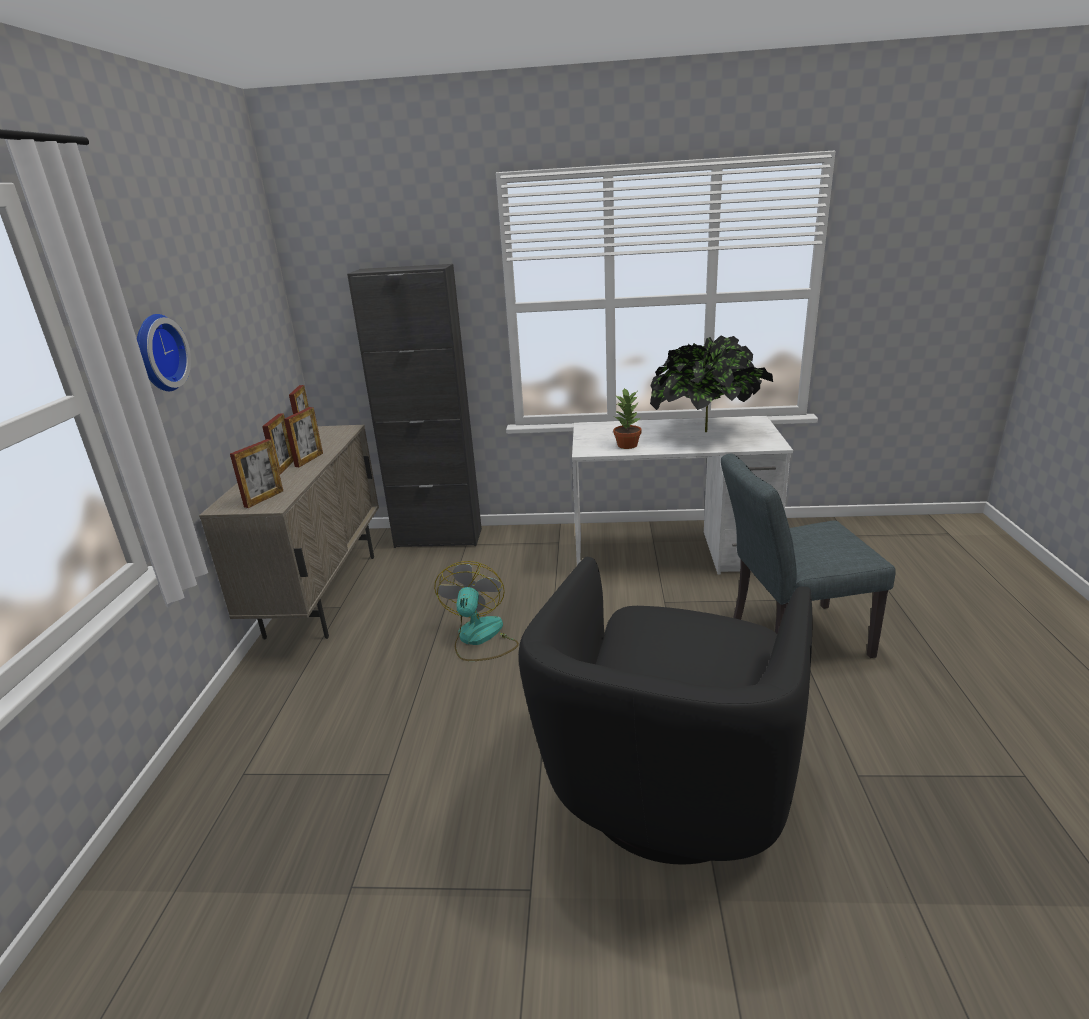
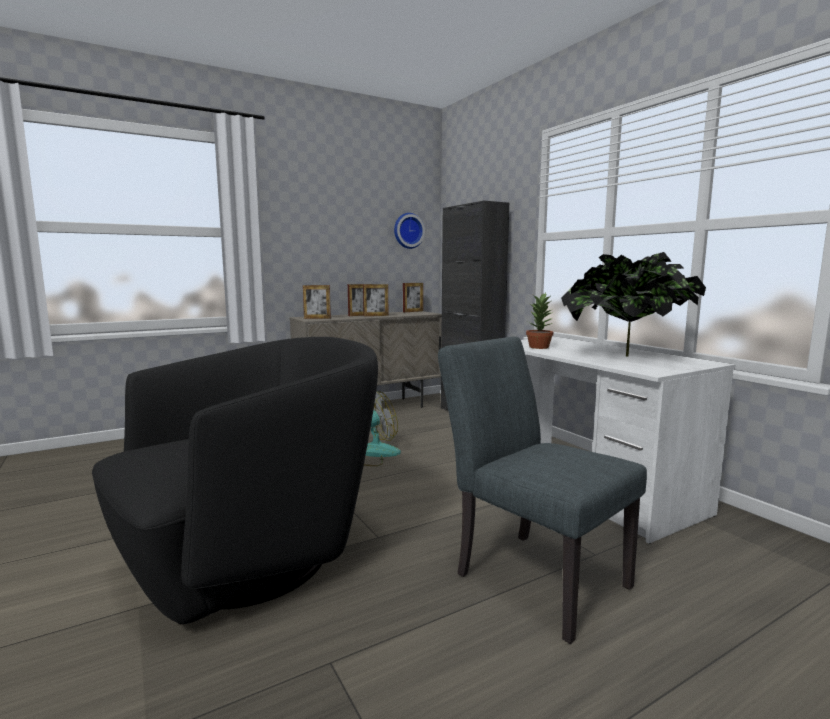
camera: 55 degrees right, 15 degrees down
(157, 353) = (293, 227): wall clock -> wall clock (408, 231)
(667, 791) = (252, 558): black armchair -> black armchair turned 150 degrees clockwise

